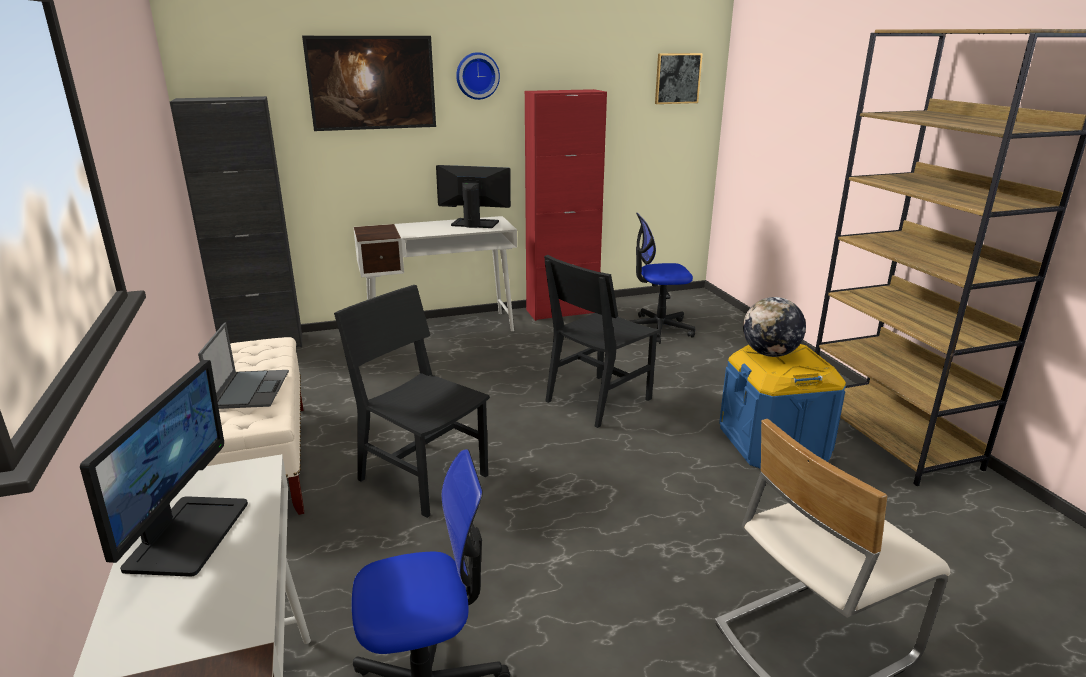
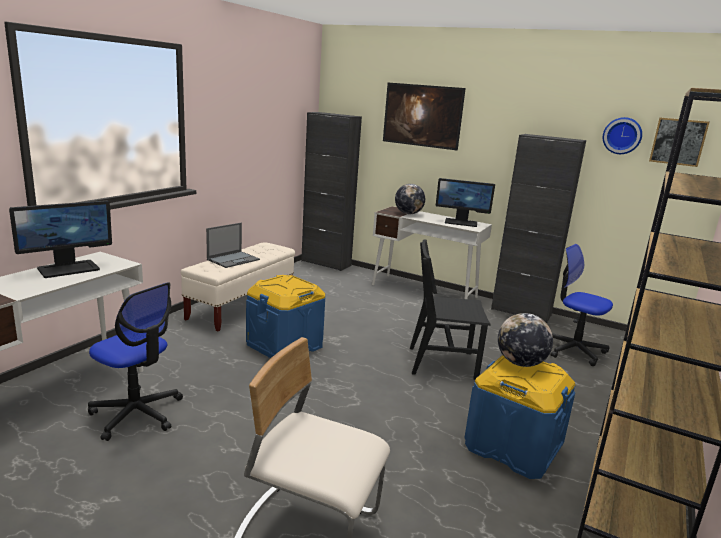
camera: 45 degrees right, 5 degrees down
(398, 231) = (408, 214): none -> globe
(423, 477) = (285, 345): black chair -> blue storage box
(474, 223) = (461, 222): monitor -> monitor turned 135 degrees clockwise
(477, 76) = (493, 119): wall clock -> wall clock (622, 135)
(562, 311) = (521, 312): red cabinet -> black cabinet

